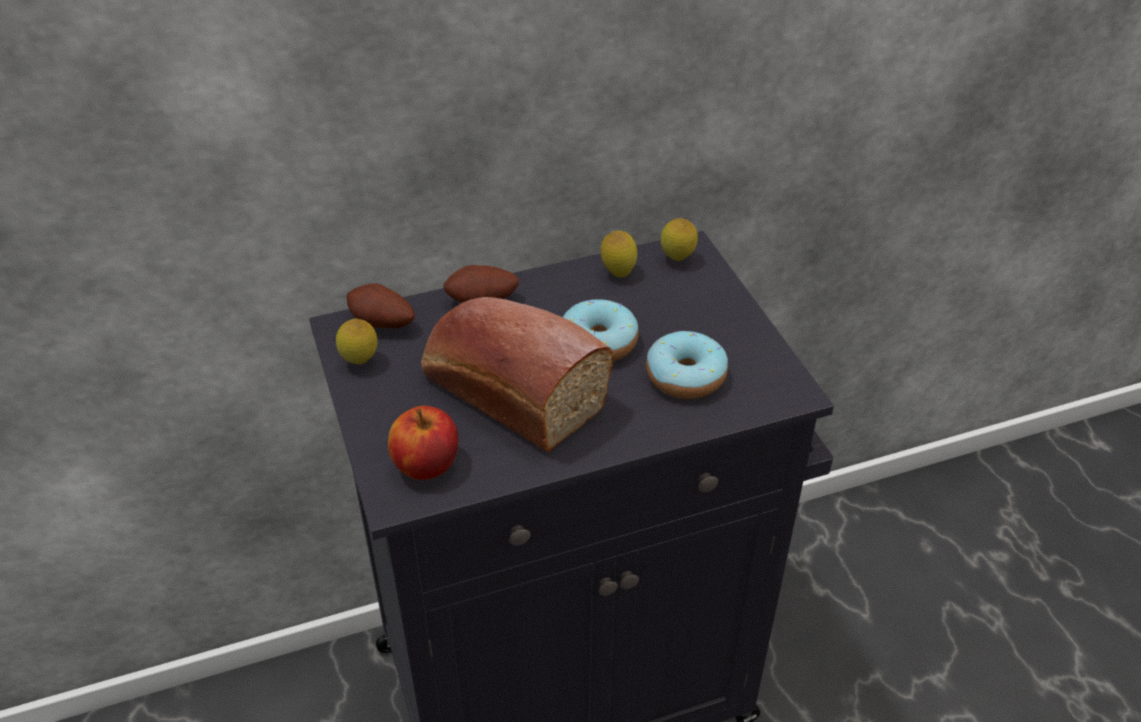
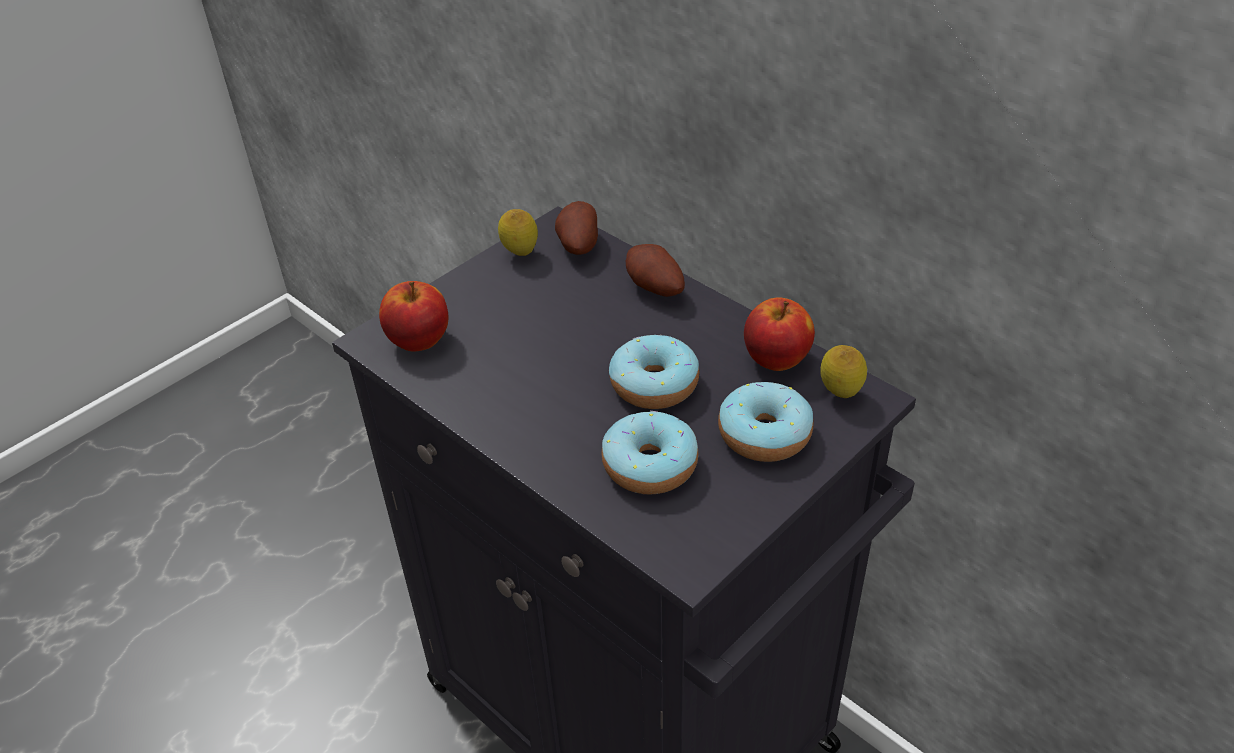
camera: 65 degrees right, 0 degrees up
(508, 391) = (543, 351): bread -> none
(618, 273) = (776, 359): lemon -> apple
(692, 309) = (764, 434): none -> donut

